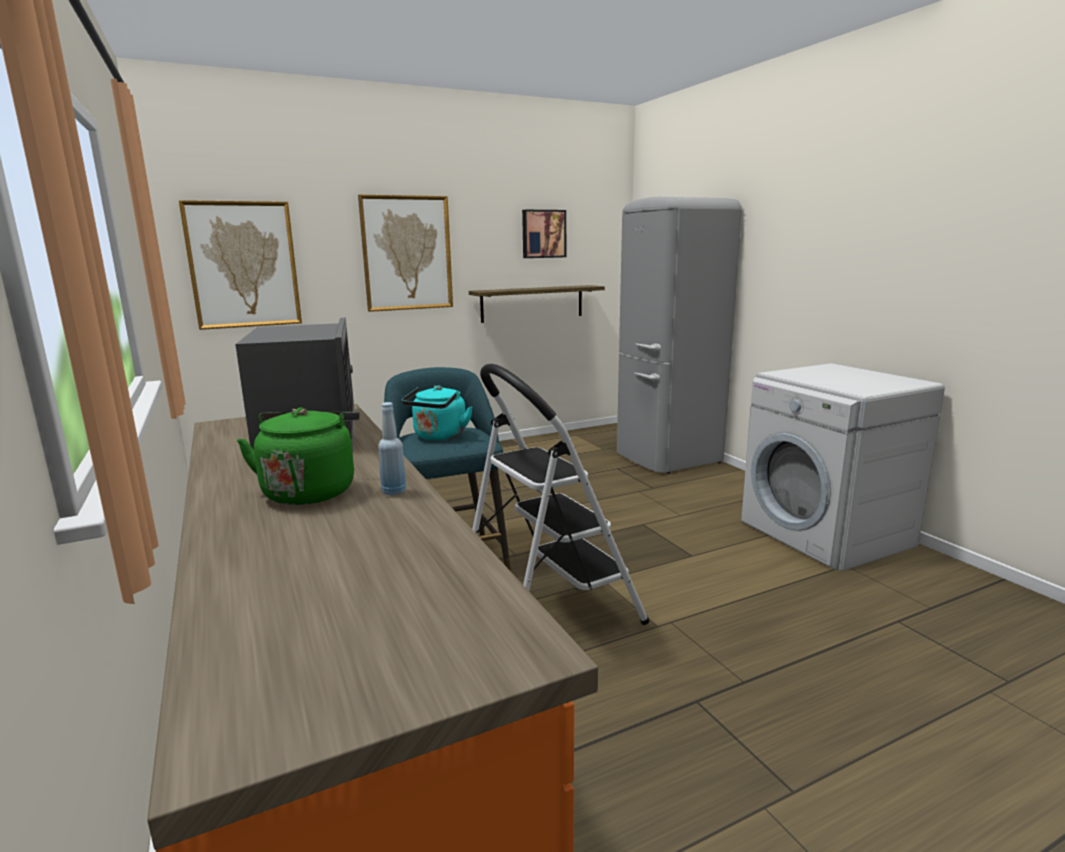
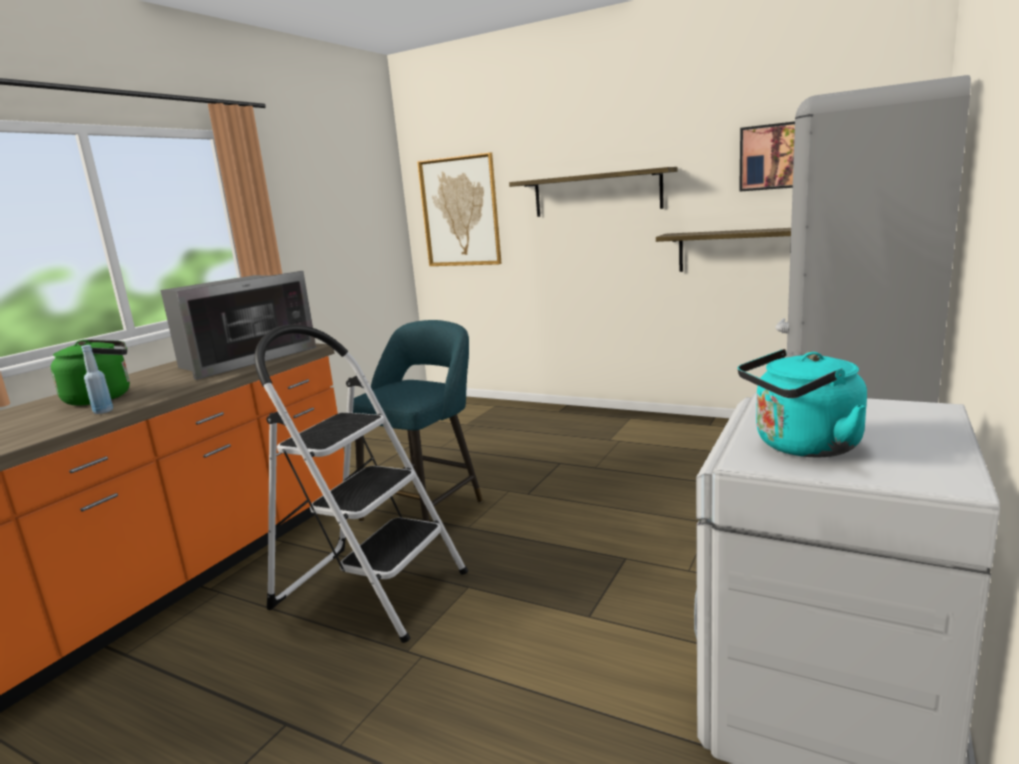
camera: 55 degrees right, 0 degrees up
(407, 253) = (596, 193): picture -> shelf
(439, 437) = (401, 387): turquoise kettle -> turquoise kettle (801, 447)

